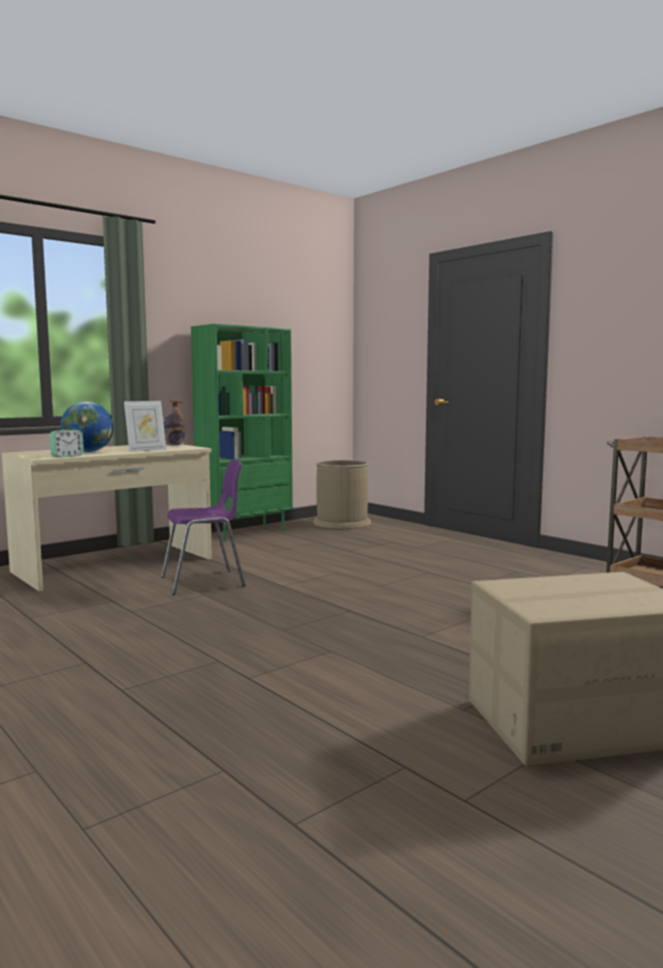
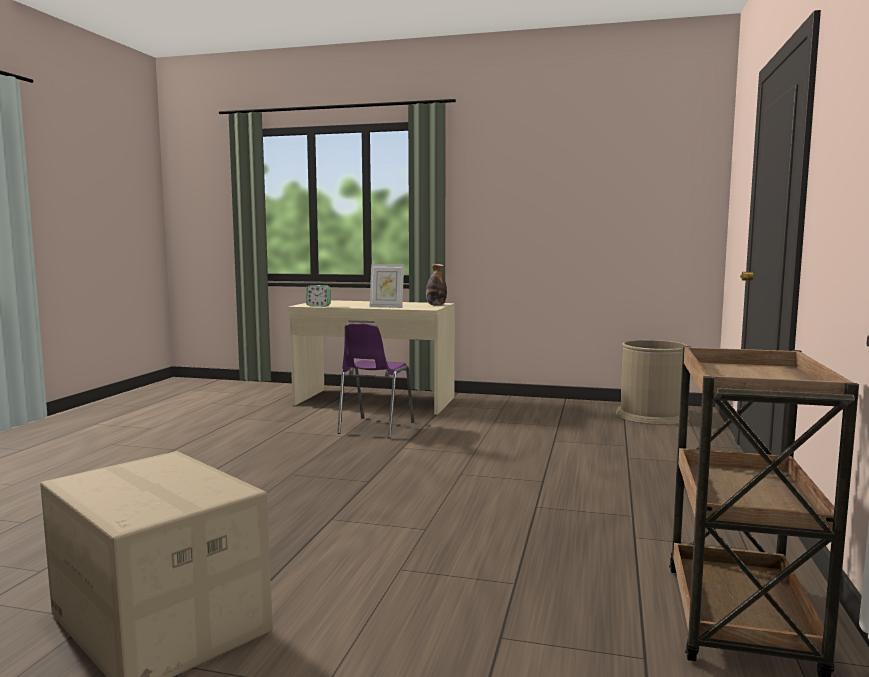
camera: 55 degrees right, 0 degrees up
(88, 451) = (353, 304): globe -> none
(205, 582) = (374, 428): purple chair -> purple chair turned 75 degrees clockwise
(245, 533) = (534, 402): green bookcase -> none

